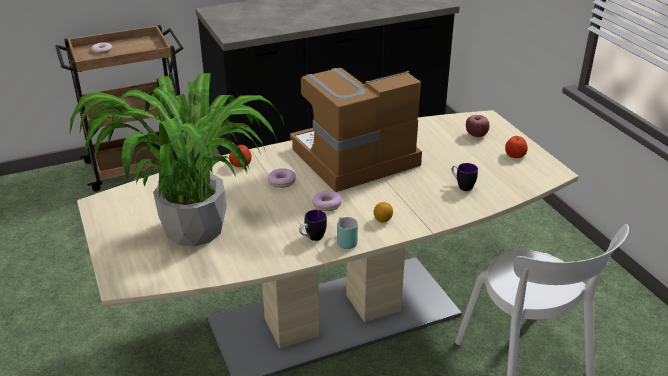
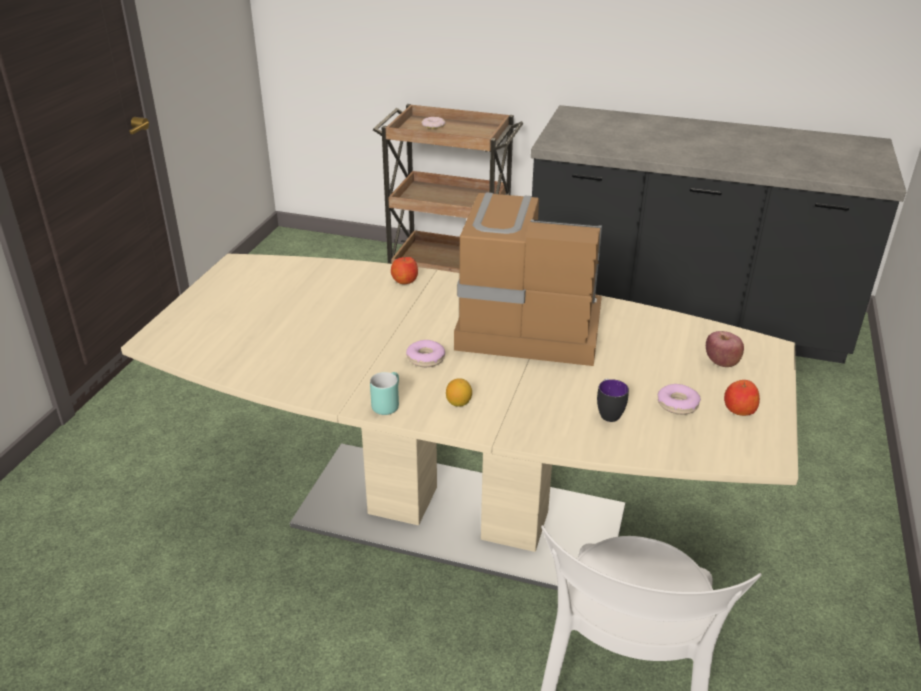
camera: 40 degrees right, 0 degrees up
(196, 229) = (276, 323): potted plant -> none
(282, 182) = (417, 315): donut -> donut (677, 404)
(312, 238) = (361, 385): mug -> none

